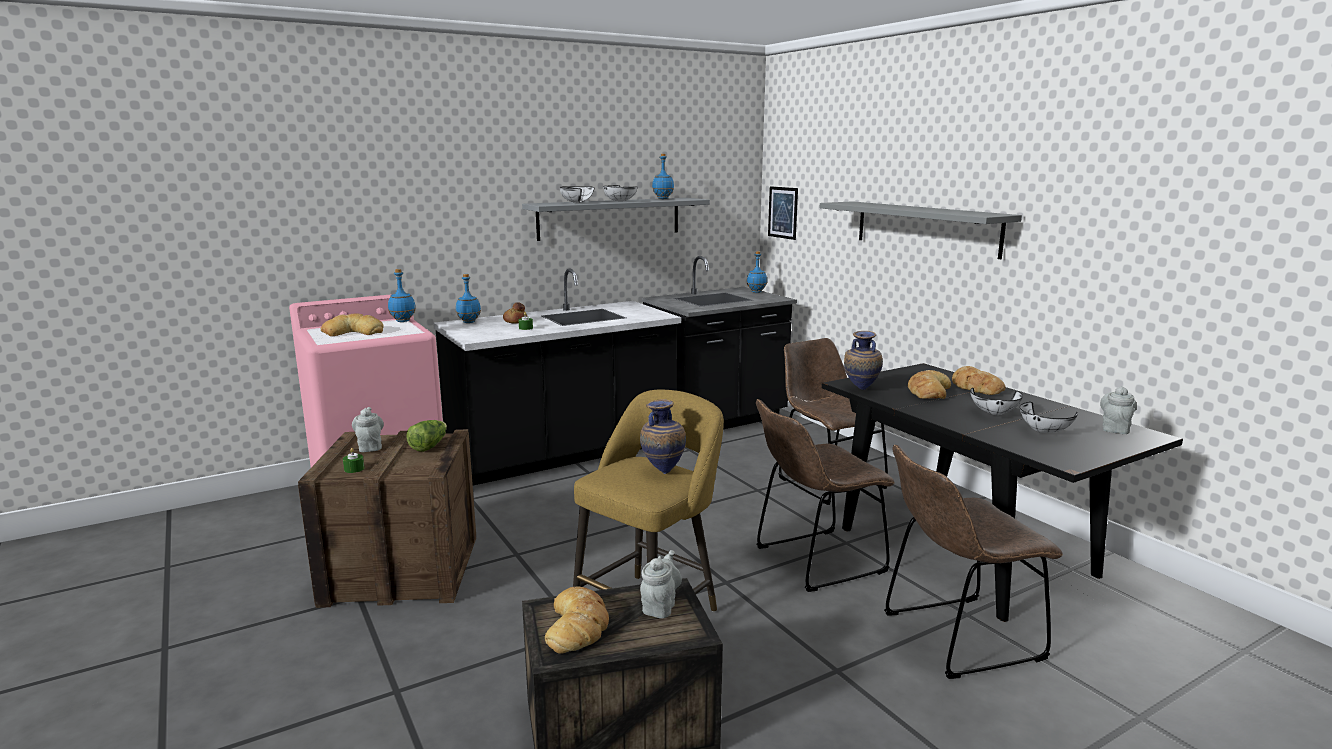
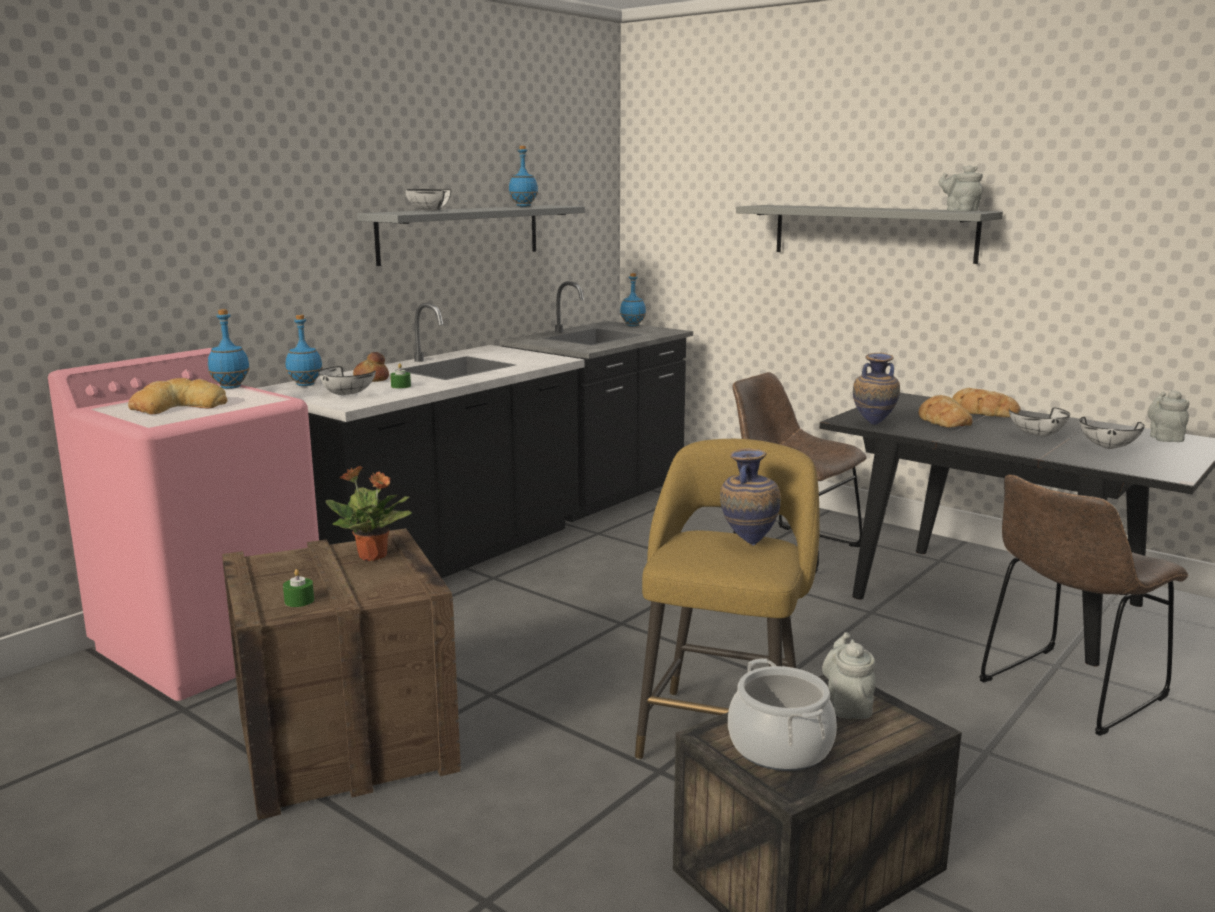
camera: 20 degrees left, 0 degrees up
(370, 447) = (285, 569): grey teapot -> grey teapot (959, 210)
(429, 446) = (373, 556): lettuce -> potted plant
(578, 626) = (779, 747): bread -> cooking pot
(617, 201) = (478, 209): white bowl -> white bowl (344, 395)
(783, 212) = (657, 223): picture -> none
(814, 561) = (856, 638): brown chair -> none

